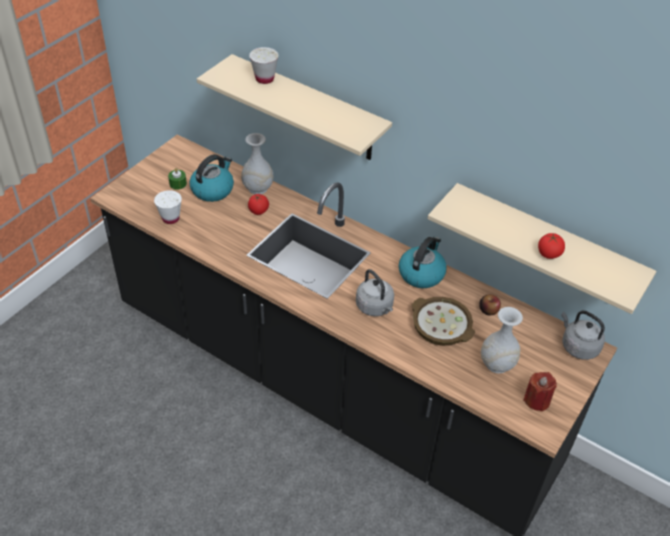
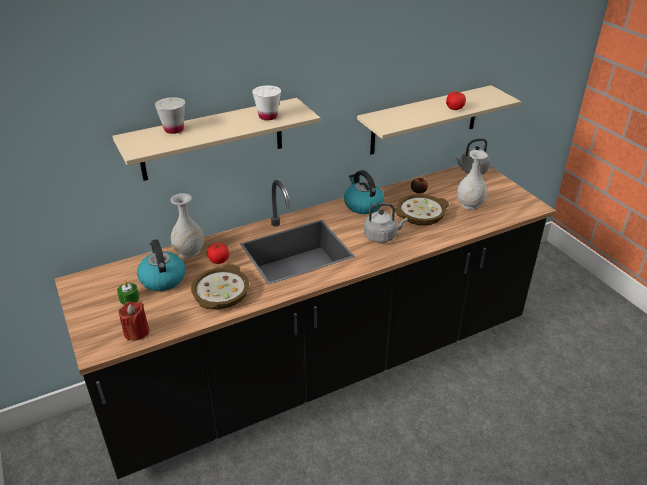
camera: 60 degrees left, 10 degrees down
(170, 218) = (174, 317): white cup -> white cup (268, 116)
(215, 231) = (220, 293): none -> bowl
(537, 400) = (509, 201): red candle -> red candle (136, 332)

